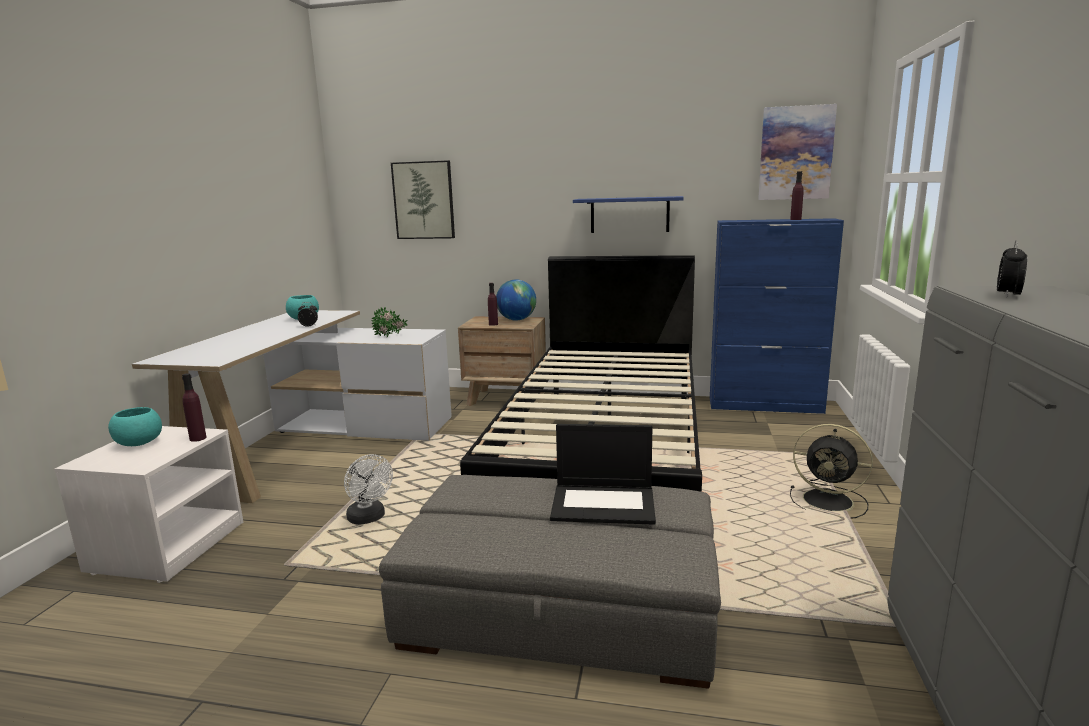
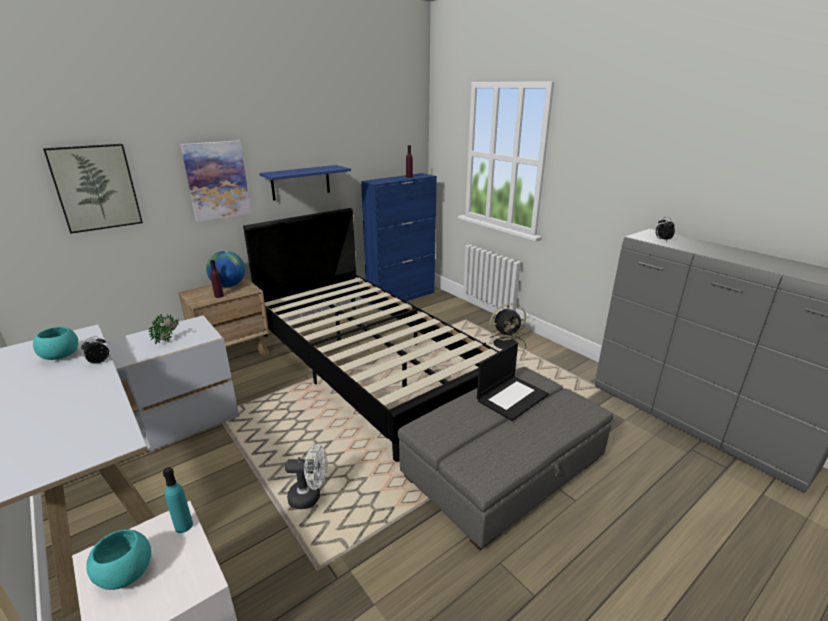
camera: 50 degrees left, 10 degrees up
(198, 438) = (184, 526): purple bottle -> turquoise bottle
(795, 153) = (398, 131): picture -> picture (217, 180)

